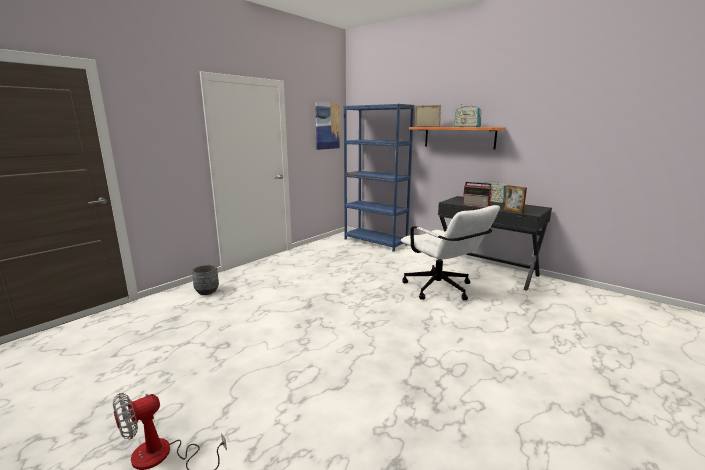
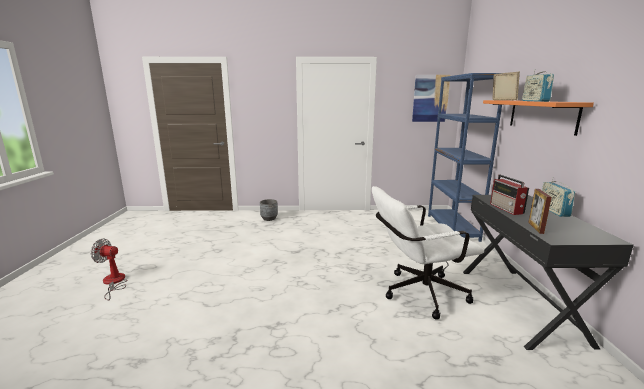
camera: 50 degrees right, 0 degrees up
(442, 290) = (417, 293): white office chair -> white office chair turned 60 degrees clockwise

